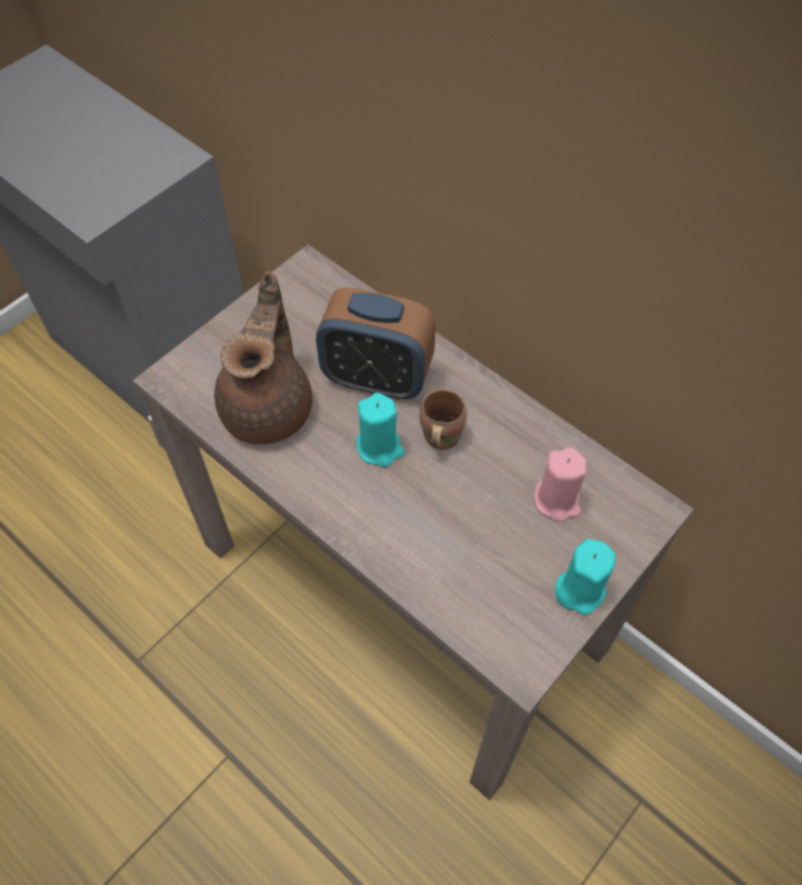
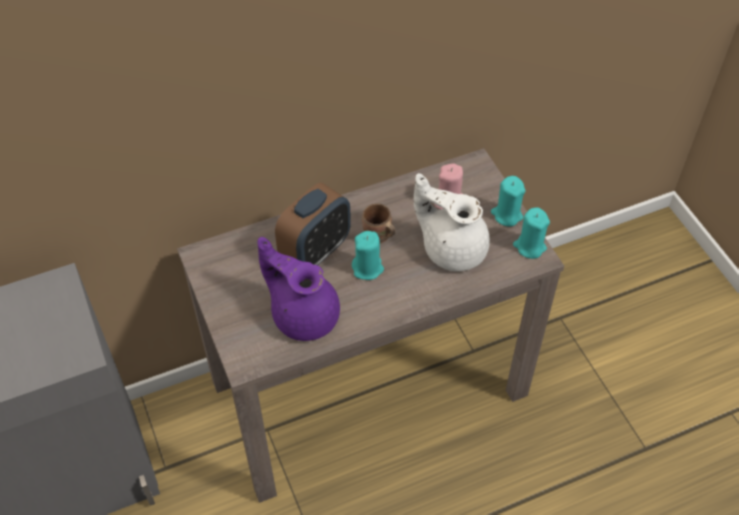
camera: 65 degrees left, 5 degrees down
(270, 406) = (303, 314): brown teapot -> purple teapot
(472, 537) = (452, 248): none -> white teapot
(536, 645) = (529, 246): none -> turquoise candle

